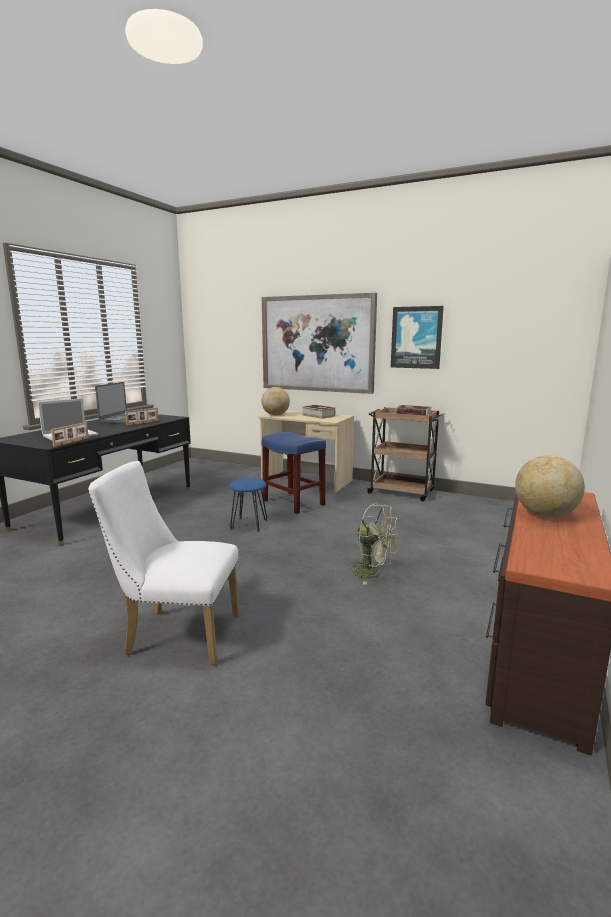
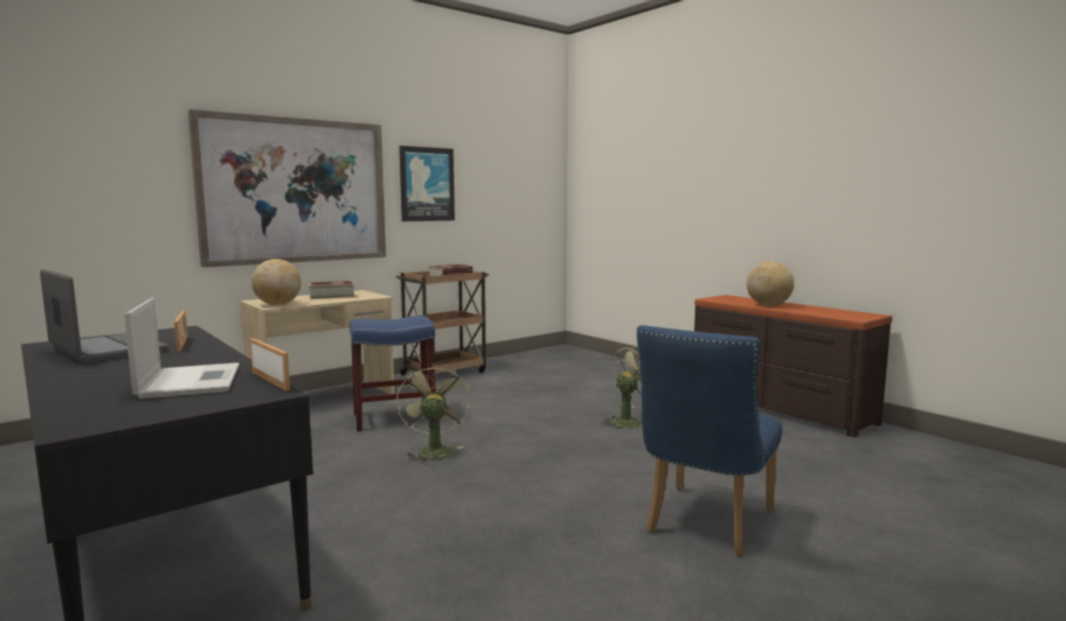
camera: 65 degrees left, 5 degrees down
(175, 634) = (704, 524): white chair -> blue chair
(248, 524) = (433, 451): blue stool -> green fan

